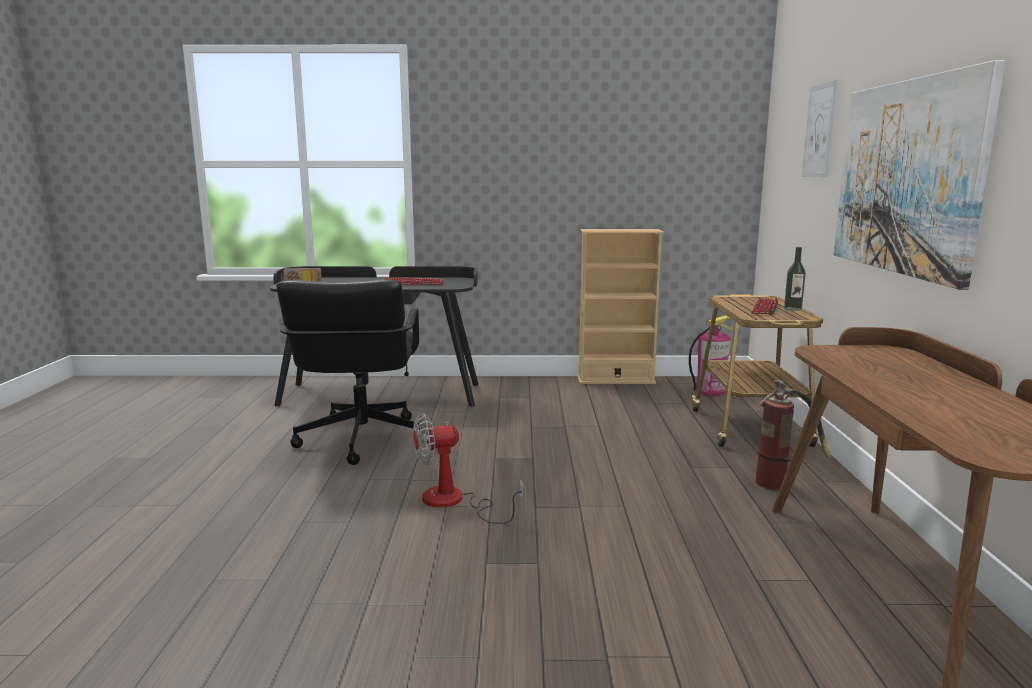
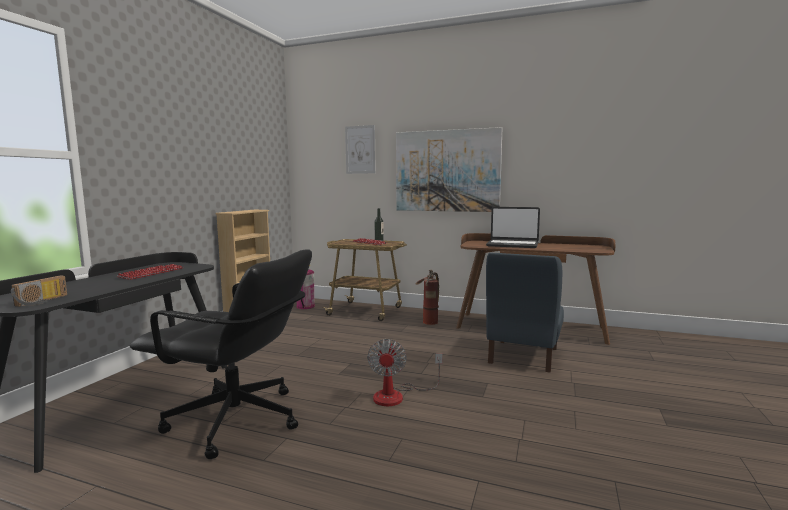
camera: 70 degrees left, 5 degrees down
(697, 591) = (522, 355): none -> blue chair
(903, 375) = (512, 245): none -> laptop

